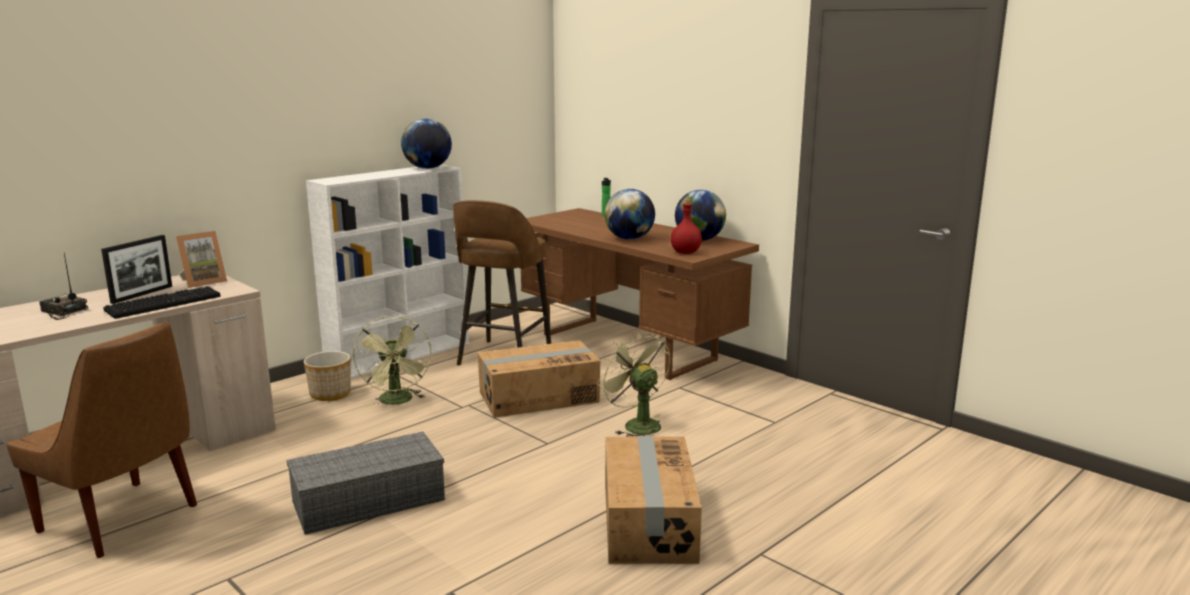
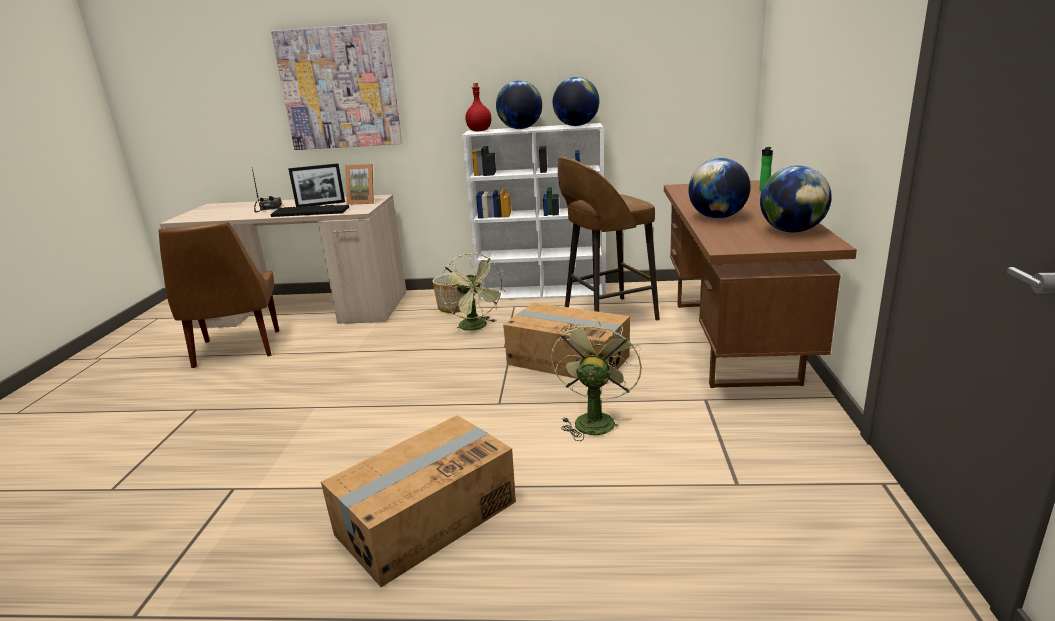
camera: 50 degrees right, 5 degrees up
(134, 134) = (339, 88): none -> picture
(370, 499) = (332, 393): grey storage box -> none
(374, 174) = (520, 129): none -> globe
(397, 401) = (476, 327): green fan -> green fan turned 60 degrees counterclockwise
(686, 252) = (734, 242): red bottle -> red bottle (479, 131)

